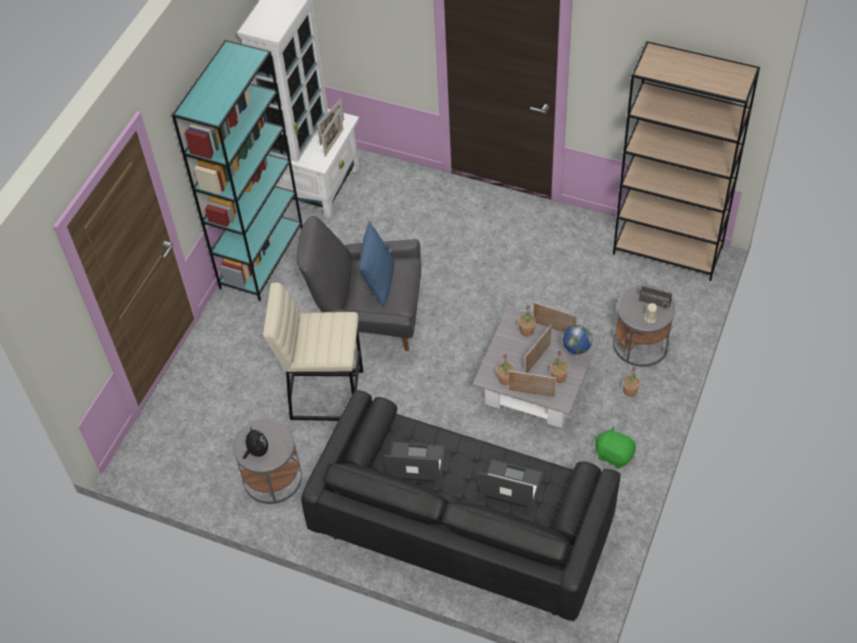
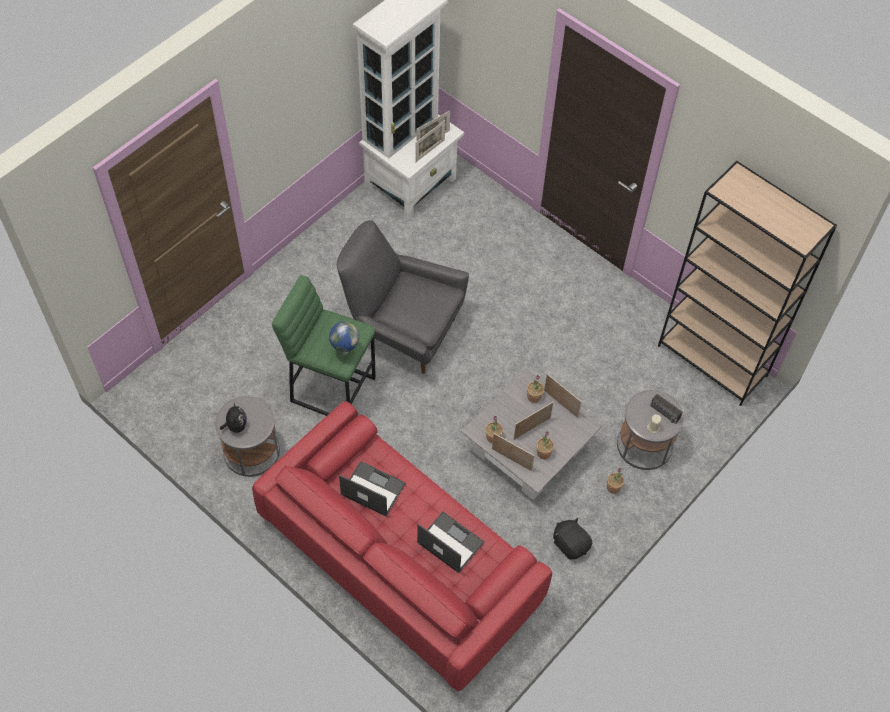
camera: 15 degrees right, 5 degrees up
(261, 257) = (330, 236): turquoise bookcase -> none
(324, 394) = (331, 389): beige stool -> green stool
(379, 282) = (414, 302): blue pillow -> none
(462, 527) = (401, 561): black sofa -> red sofa
(575, 356) = (568, 438): globe -> globe (344, 352)
(614, 454) = (571, 544): green plush toy -> black plush toy

